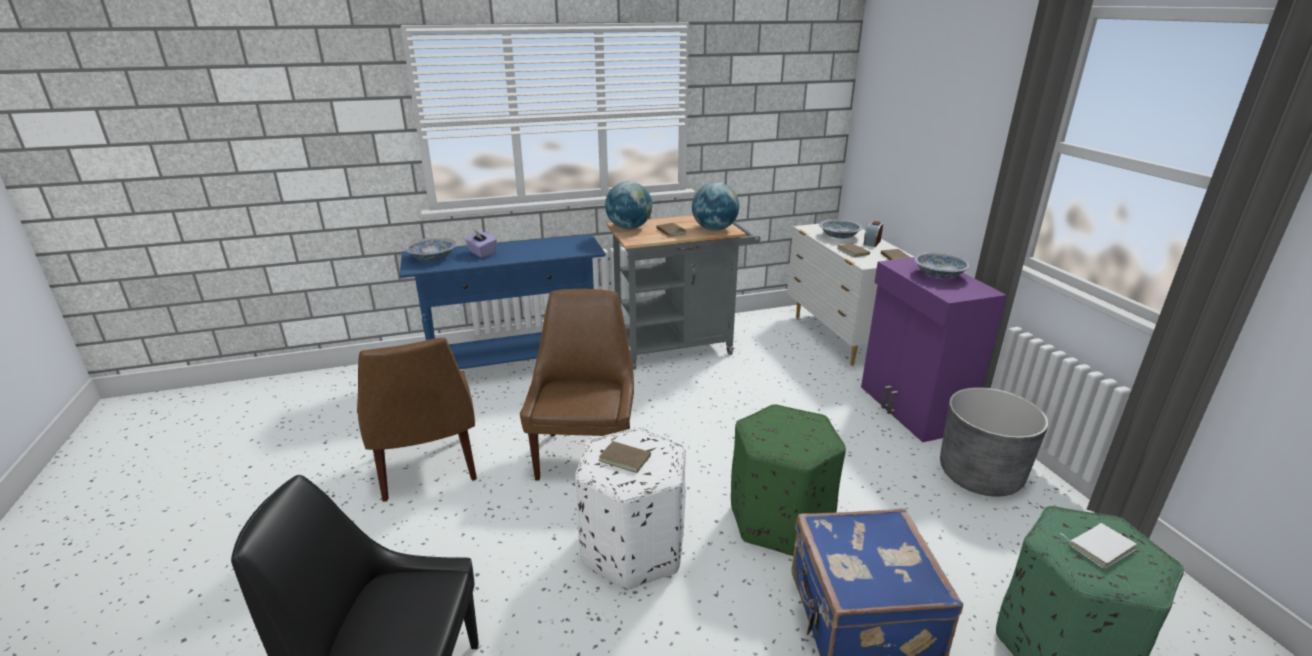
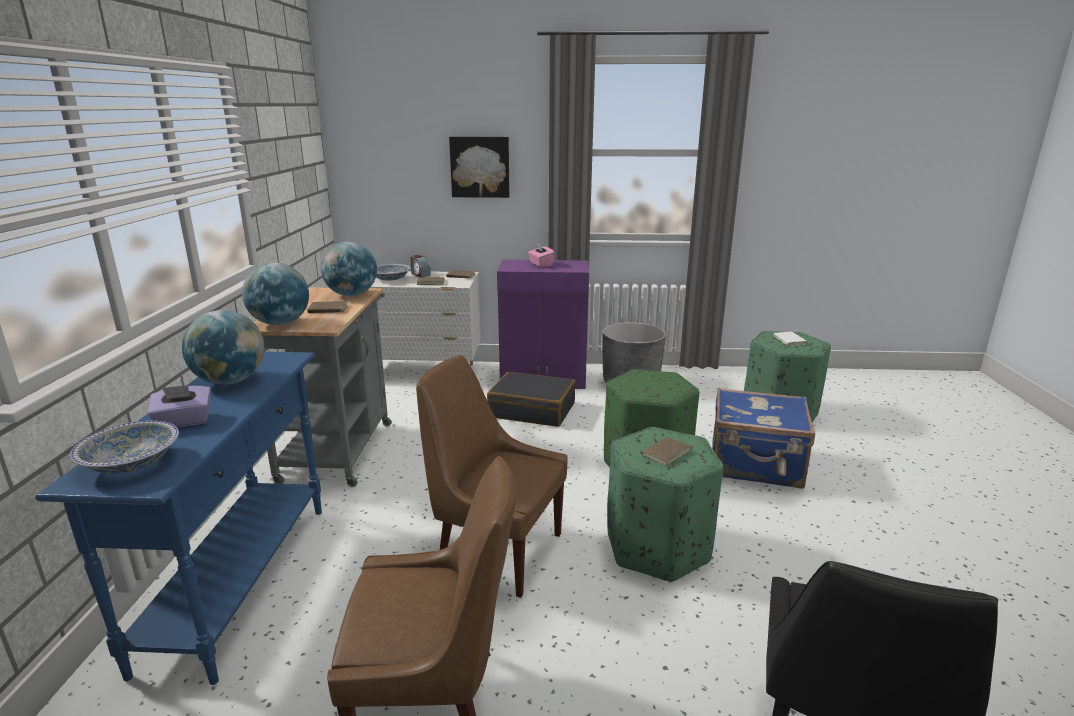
camera: 70 degrees left, 5 degrees down
(541, 246) = (230, 381): none -> globe
(634, 549) = (658, 547): white ottoman -> green ottoman
(831, 418) = (532, 410): none -> black suitcase
(939, 275) = (541, 264): bowl -> pink tissue box
(954, 141) = (480, 167): none -> picture

